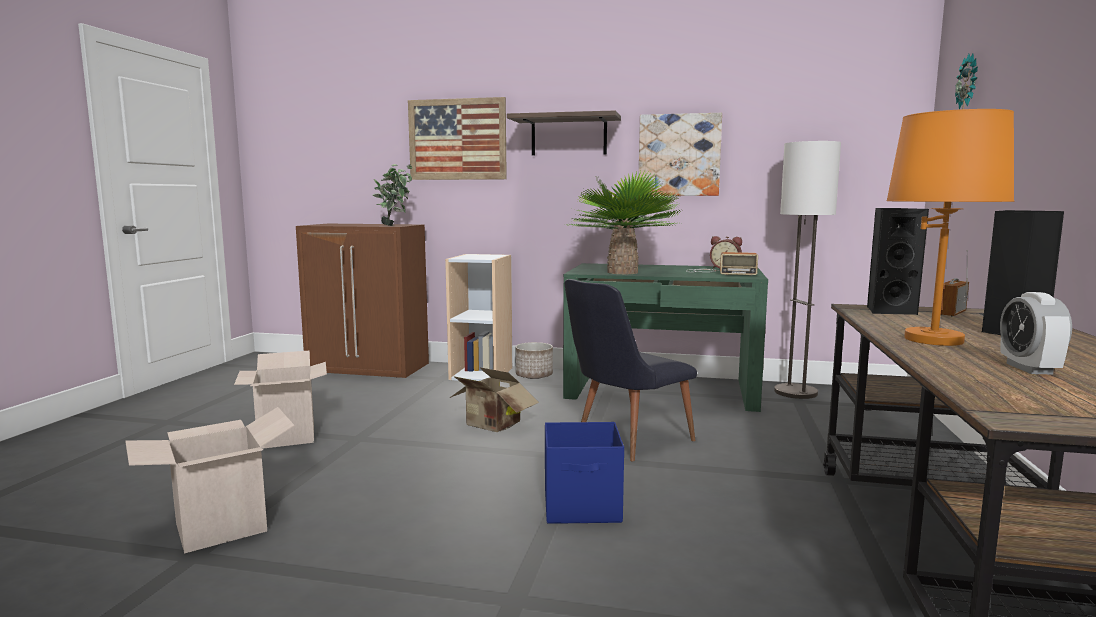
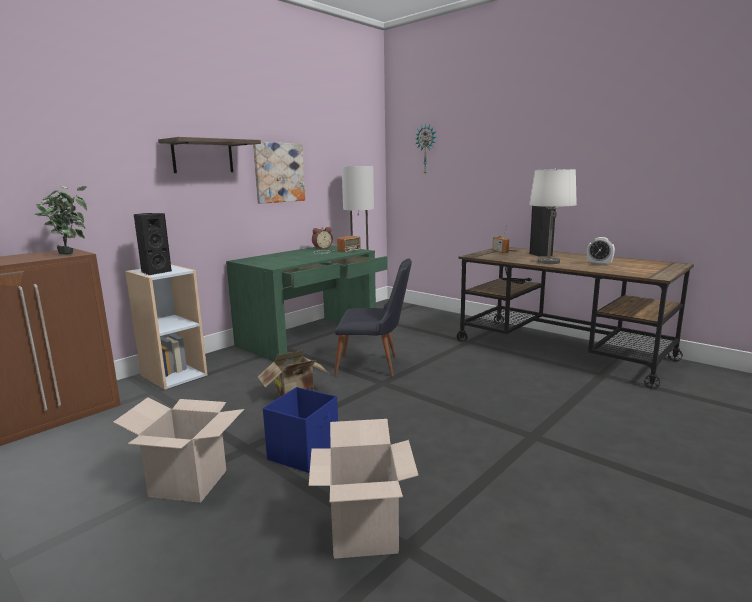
camera: 60 degrees left, 5 degrees up
(457, 139) = (96, 157): picture -> none
(534, 376) = (216, 360): planter -> none
(583, 507) = (448, 397): blue storage box -> blue storage box (304, 452)
(622, 272) = (295, 261): potted plant -> none
(624, 441) = (374, 366): black chair -> black chair turned 75 degrees counterclockwise
(889, 311) = (486, 255): black speaker -> black speaker (155, 272)
(932, 339) = (548, 262): orange table lamp -> white table lamp

